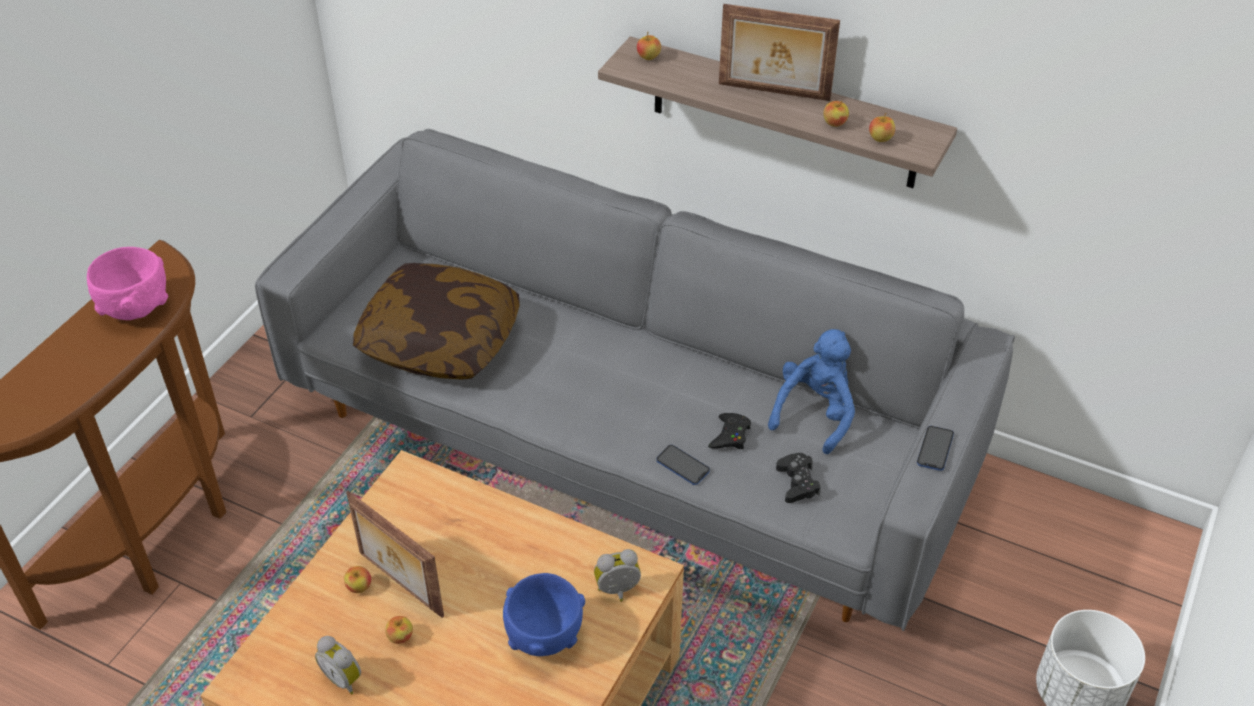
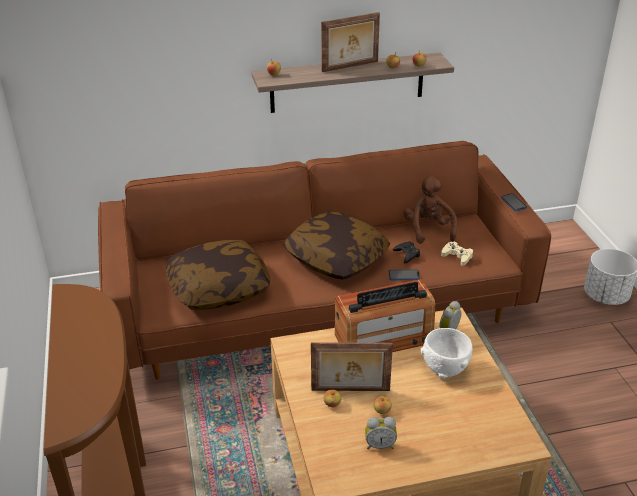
camera: 40 degrees left, 10 degrees down
(136, 308) = (87, 319): pink bowl -> none
(525, 541) = (383, 338): none -> radio
(544, 637) = (445, 368): blue bowl -> white bowl
(627, 438) = (319, 307): grey sofa -> brown sofa
(628, 384) = (336, 259): none -> pillow
(797, 483) = (457, 256): black game controller -> beige game controller
(815, 413) = (428, 229): blue plush toy -> brown plush toy

